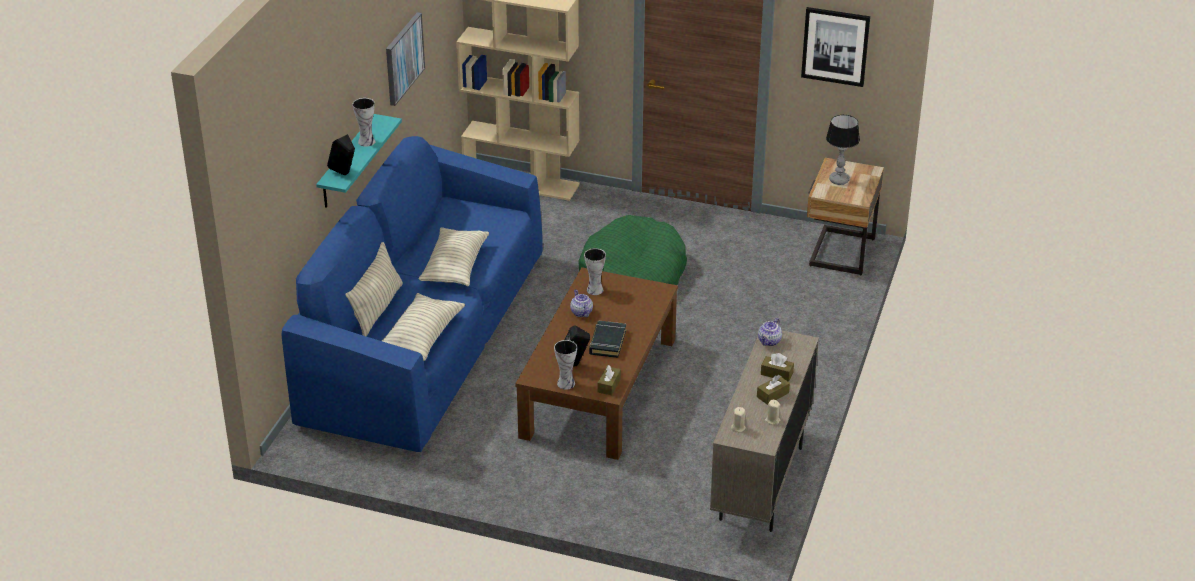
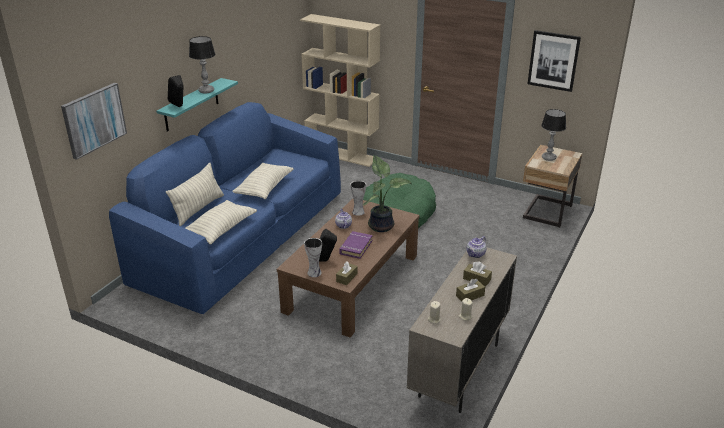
camera: 10 degrees right, 5 degrees down
(367, 141) = (206, 91): vase -> table lamp
(403, 58) = (252, 48): picture -> picture (94, 120)
(607, 342) = (355, 247): black book -> purple book
(632, 307) = (382, 225): none -> potted plant

